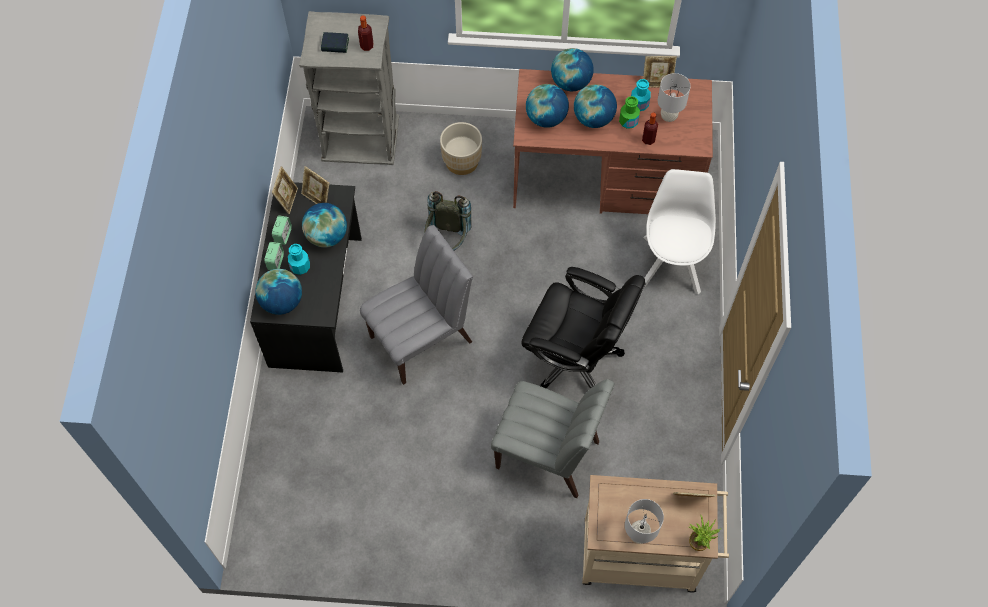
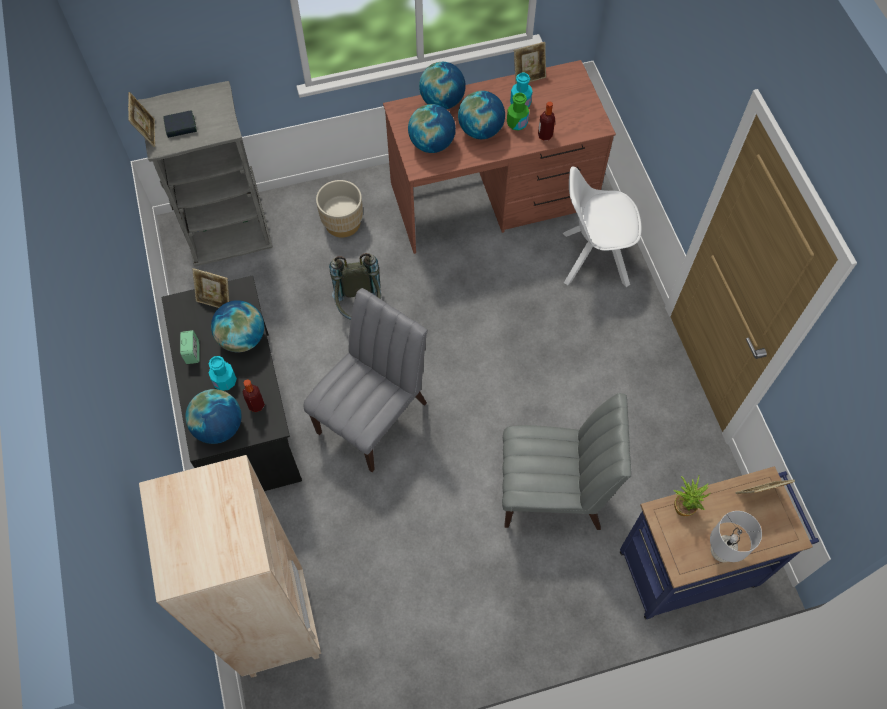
camera: 20 degrees left, 0 degrees up
(276, 261) = (195, 384): alarm clock -> none
(278, 481) = (276, 625): none -> beige bookcase
(287, 200) = (183, 313): picture frame -> picture frame (147, 133)
(367, 46) = (217, 118): bottle -> bottle (256, 405)
(573, 361) = (537, 388): black office chair -> none
(642, 557) = (692, 568): beige cart -> blue cart
(668, 117) = (554, 107): grey table lamp -> none
(672, 262) = (592, 258): white chair -> white chair turned 75 degrees counterclockwise
(699, 541) = (786, 536): potted plant -> potted plant (684, 505)

